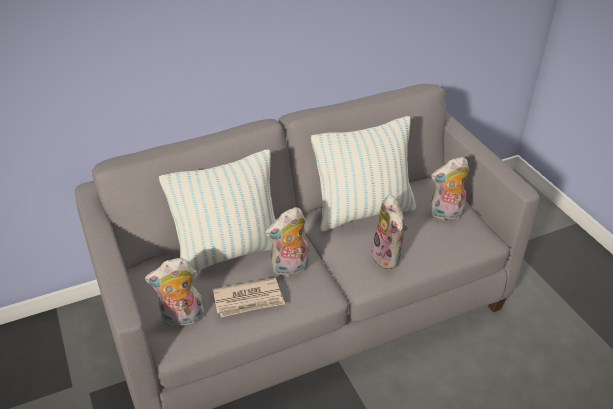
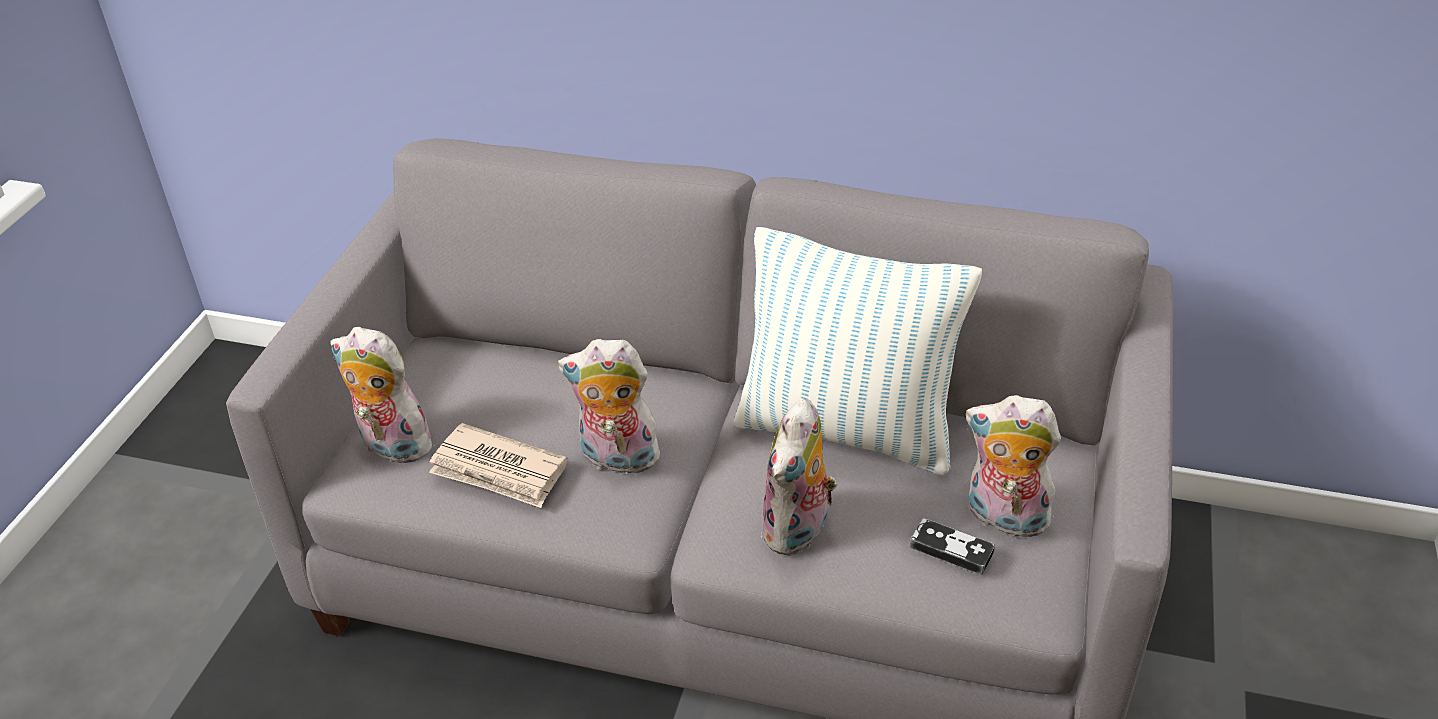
camera: 40 degrees right, 0 degrees up
(230, 251) = (559, 382): pillow -> none
(444, 234) = (951, 549): none -> game controller

